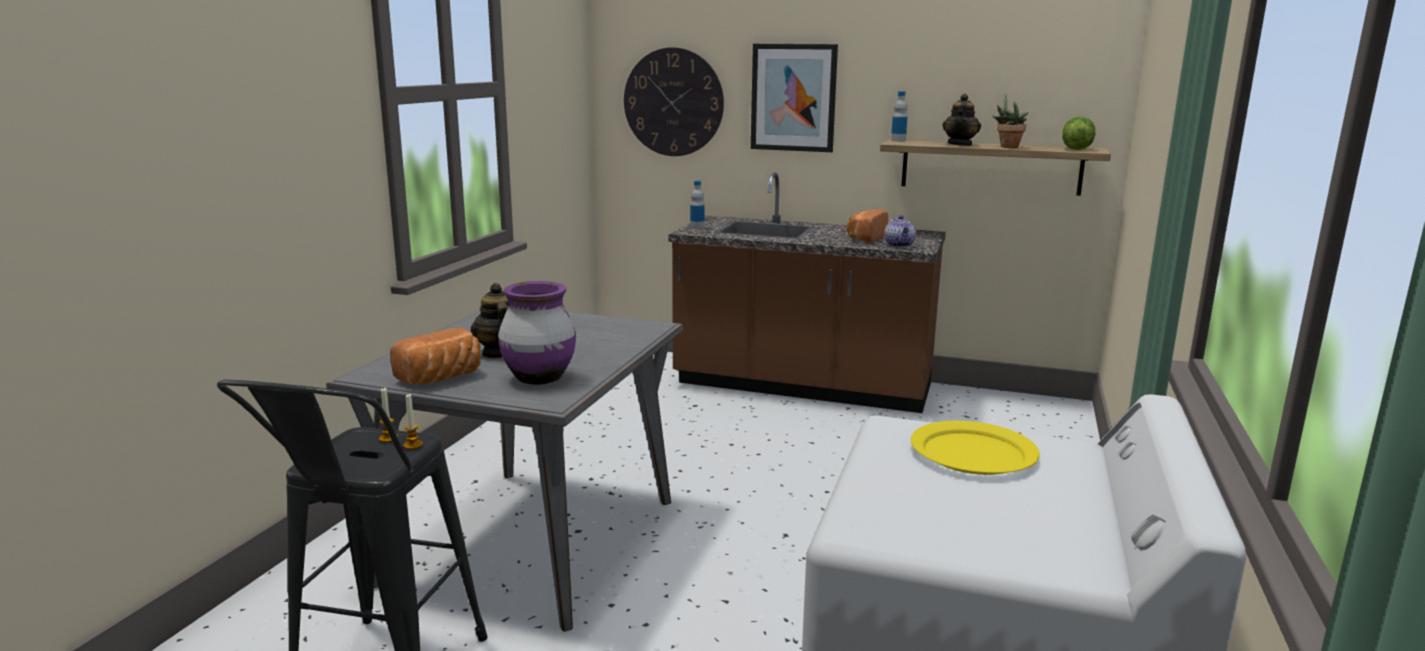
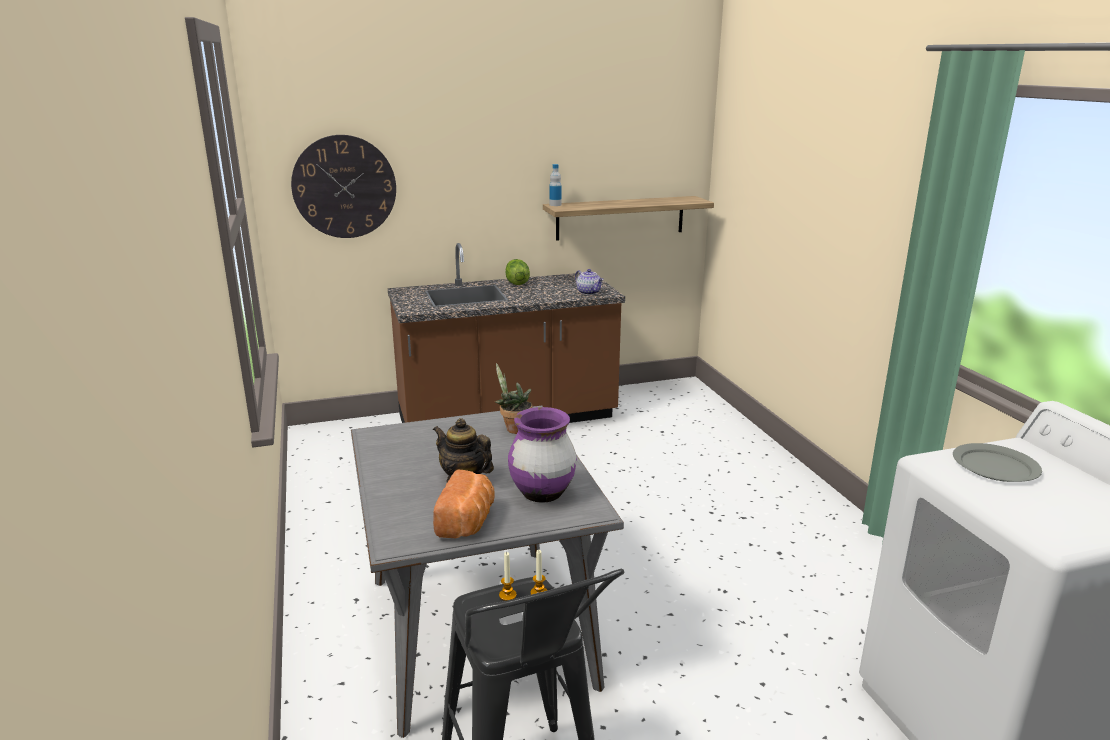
camera: 35 degrees left, 5 degrees up
(697, 227) = (408, 304): bottle -> none
(793, 97) = (460, 175): picture -> none
(865, 238) = (554, 290): bread -> none
(960, 144) = (607, 204): teapot -> none
(973, 453) = (994, 466): yellow plate -> grey plate
(1007, 147) = (641, 203): potted plant -> potted plant (513, 428)
(1076, 149) = (684, 200): lettuce -> lettuce (516, 283)

